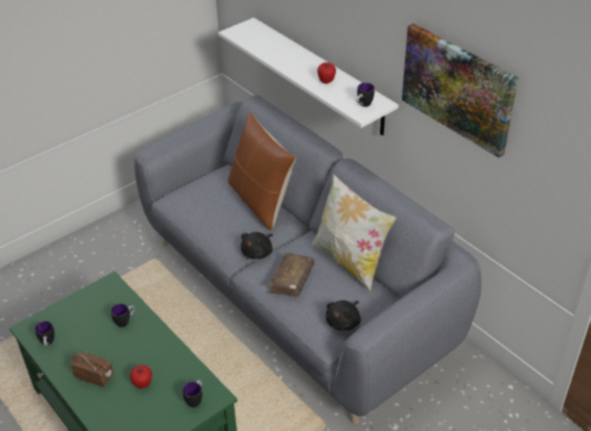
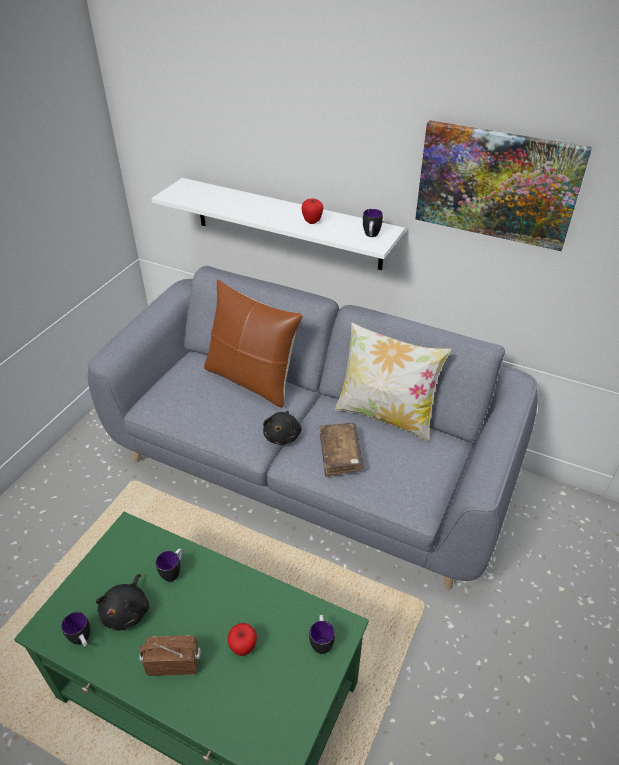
camera: 25 degrees left, 0 degrees up
(344, 322) = (424, 482): black plush toy -> black plush toy (127, 611)

